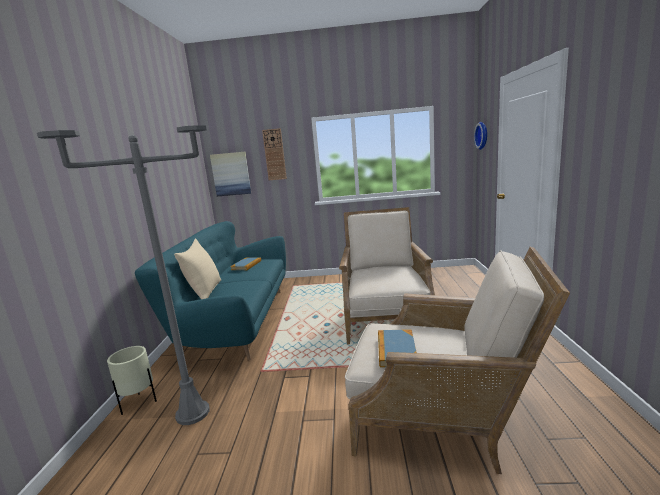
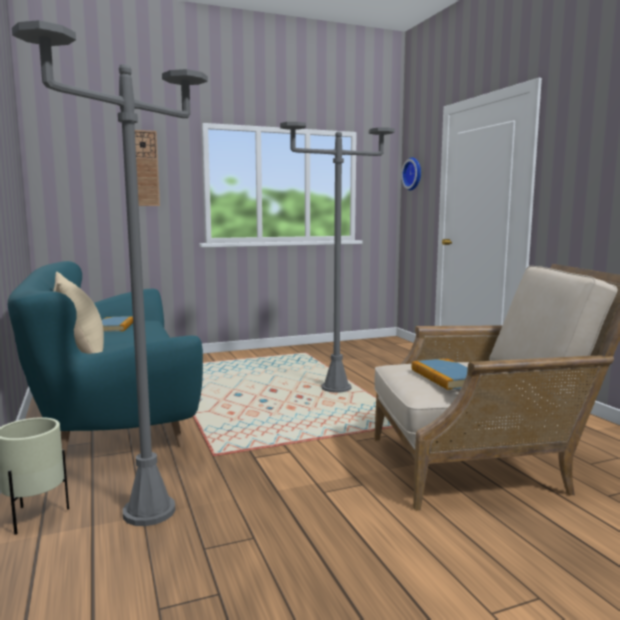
camera: 25 degrees left, 5 degrees down
(231, 174) = (69, 190): picture -> none
(386, 317) = (336, 388): beige armchair -> grey floor lamp

